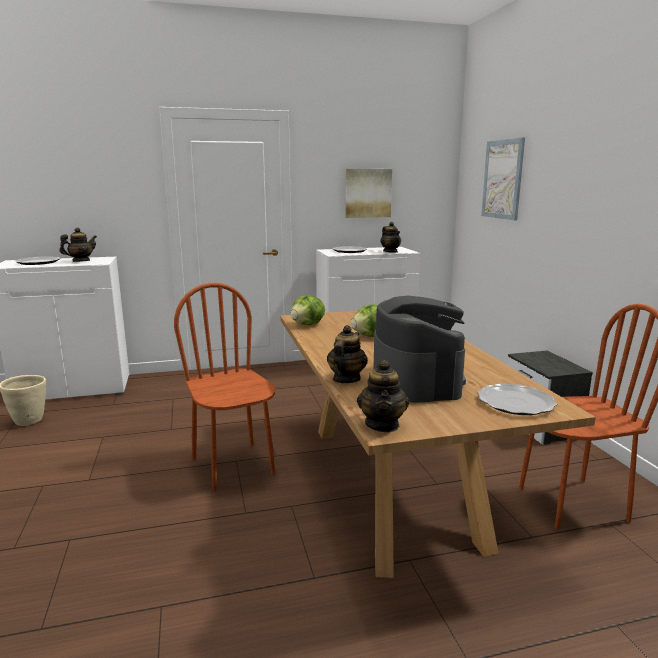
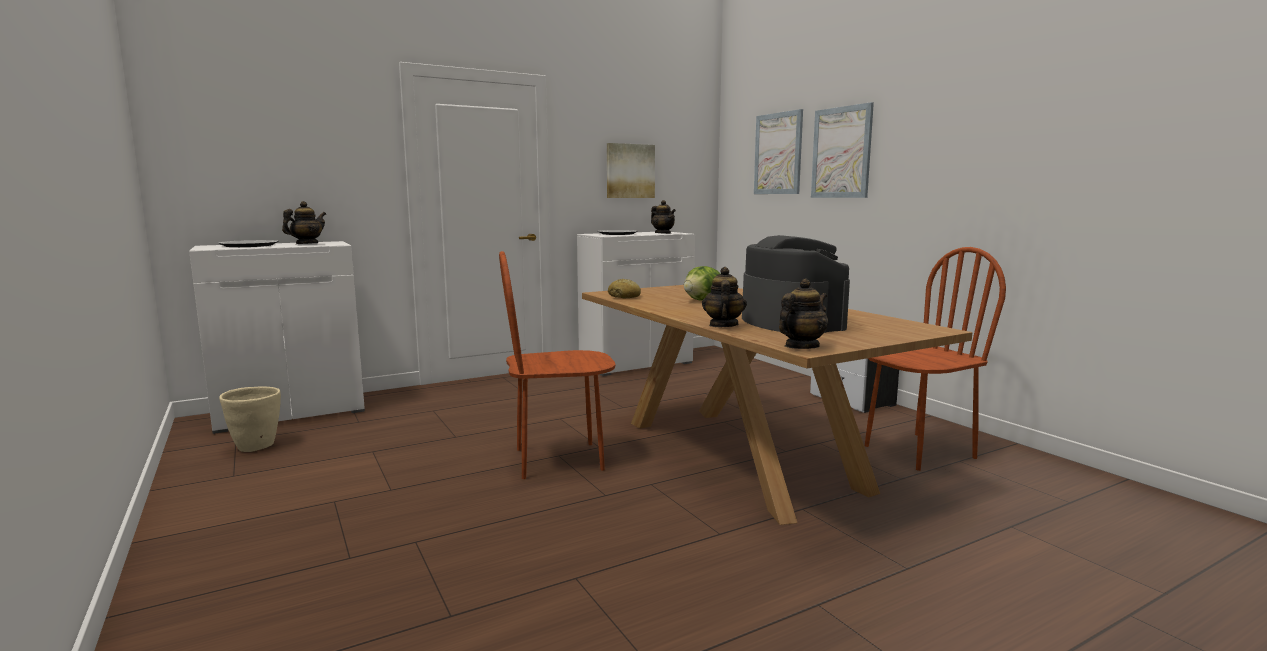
camera: 15 degrees left, 5 degrees down
(233, 466) = (559, 460): brown chair -> brown chair turned 60 degrees counterclockwise
(308, 325) = (624, 297): lettuce -> bread
(382, 424) = (801, 346): teapot -> teapot turned 120 degrees counterclockwise
(516, 403) = (898, 329): plate -> none
(554, 184) = (841, 152): none -> picture

